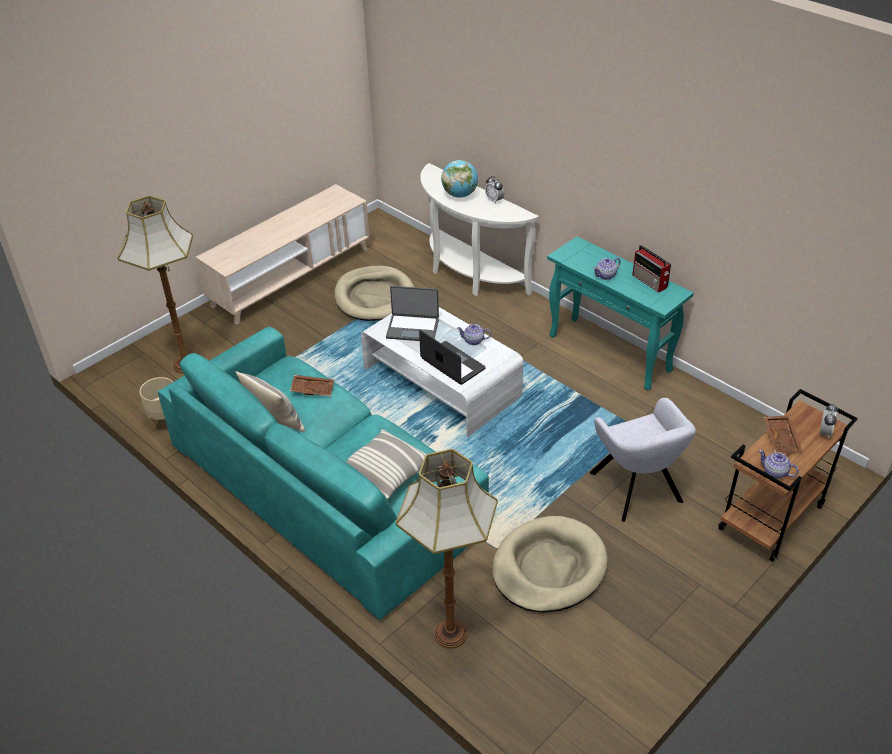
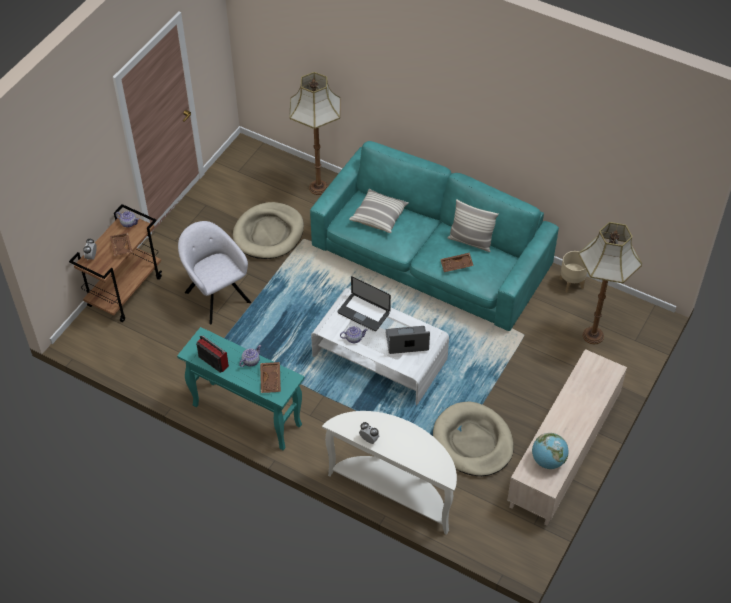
camera: 165 degrees right, 10 degrees up
(459, 195) = (405, 442): globe -> globe (548, 460)
(585, 257) = (271, 380): none -> brown tray

